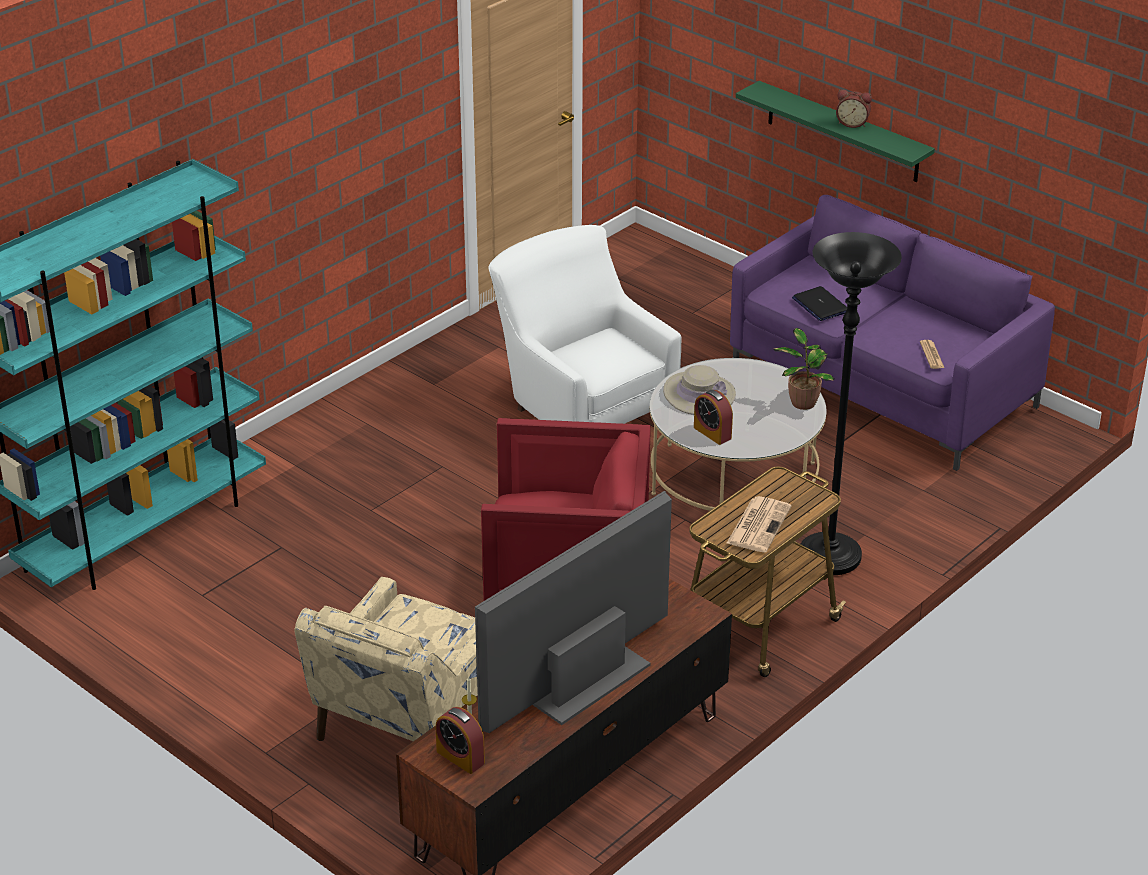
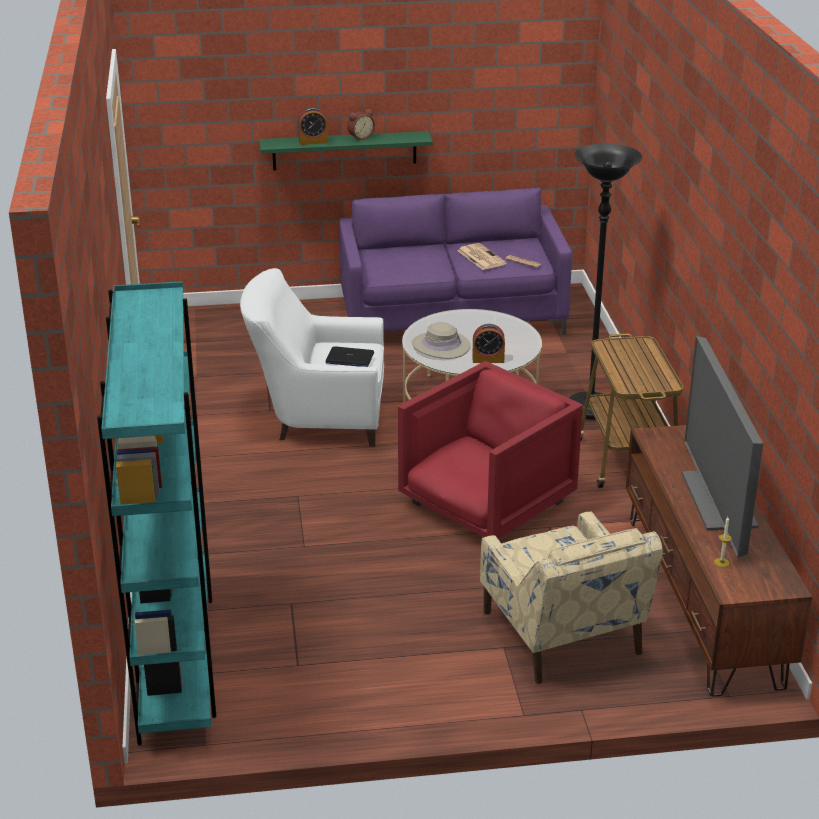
camera: 50 degrees left, 5 degrees down
(460, 757) = (751, 580): alarm clock -> alarm clock (313, 141)
(758, 524) = (645, 370): newspaper -> newspaper (480, 257)
(802, 402) = (498, 320): potted plant -> none
(820, 305) = (419, 268): laptop -> laptop (349, 358)

